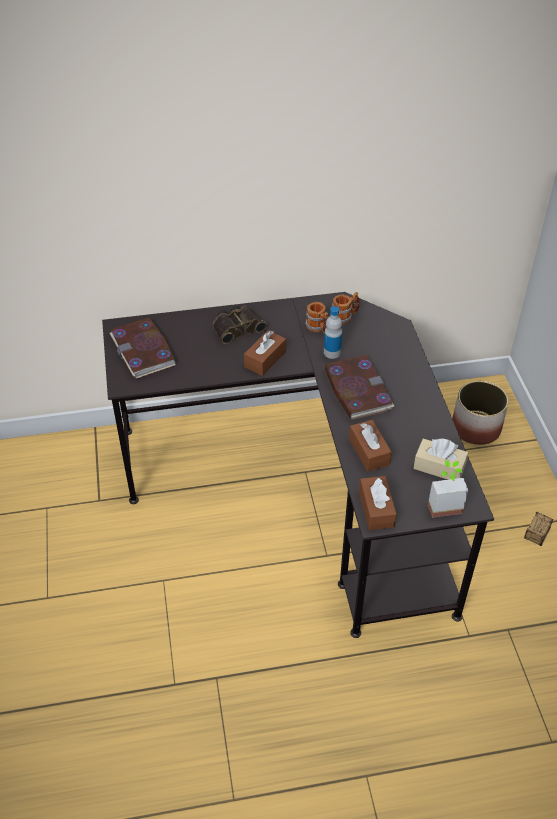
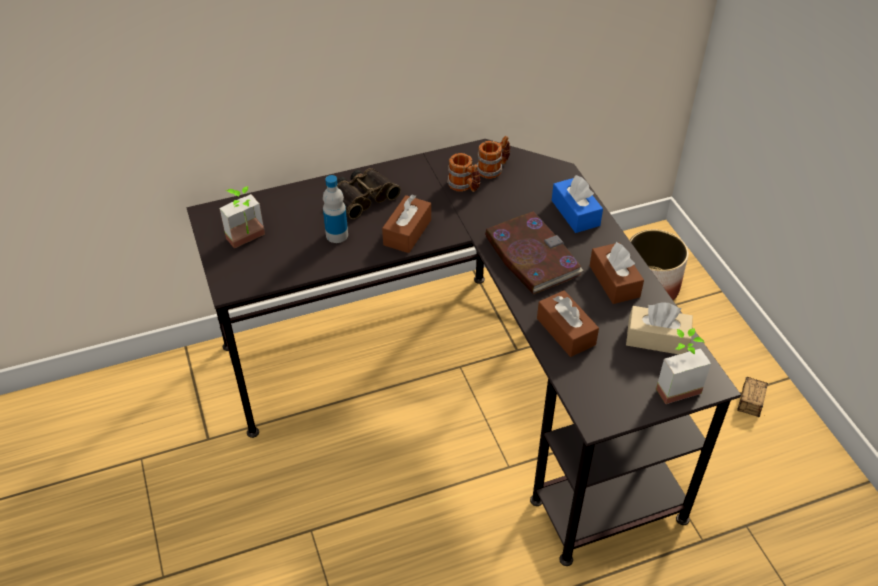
camera: 10 degrees left, 0 degrees up
(143, 351) = (249, 240): book -> potted plant
(332, 352) = (488, 214): bottle -> bottle (337, 235)
(376, 509) = (594, 403): brown tissue box -> brown tissue box (614, 281)
(401, 360) = (575, 213): none -> blue tissue box

